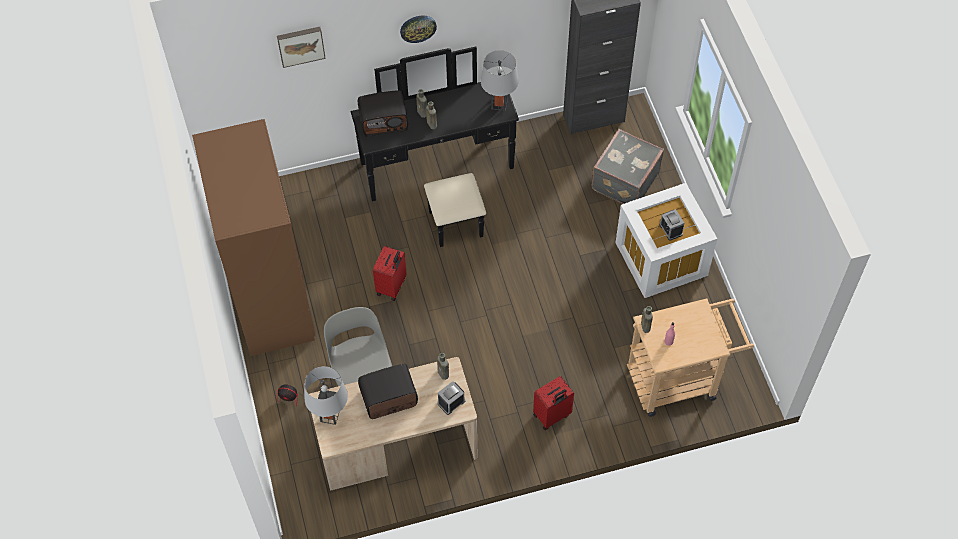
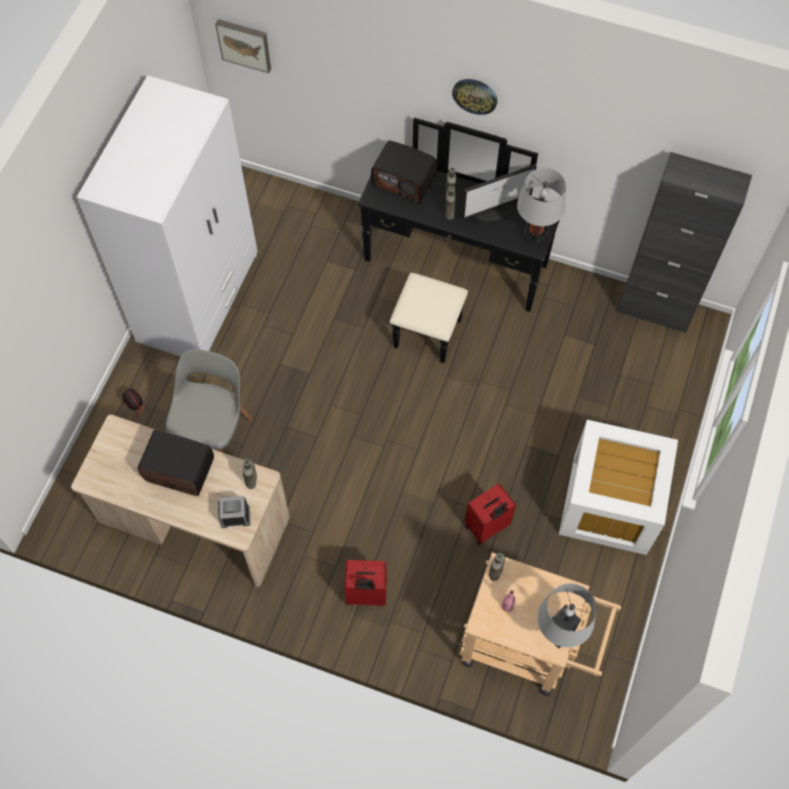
camera: 35 degrees right, 5 degrees up
(272, 298) = (199, 298): brown wardrobe -> white wardrobe
(300, 45) = (335, 45): picture -> picture (245, 44)
(330, 415) = (111, 450): grey table lamp -> grey table lamp (558, 633)
(392, 287) = (316, 358): red suitcase -> red suitcase (487, 527)
(460, 105) = (495, 210): none -> monitor
(624, 180) = (635, 395): grey suitcase -> none
(670, 229) = (621, 481): alarm clock -> none

